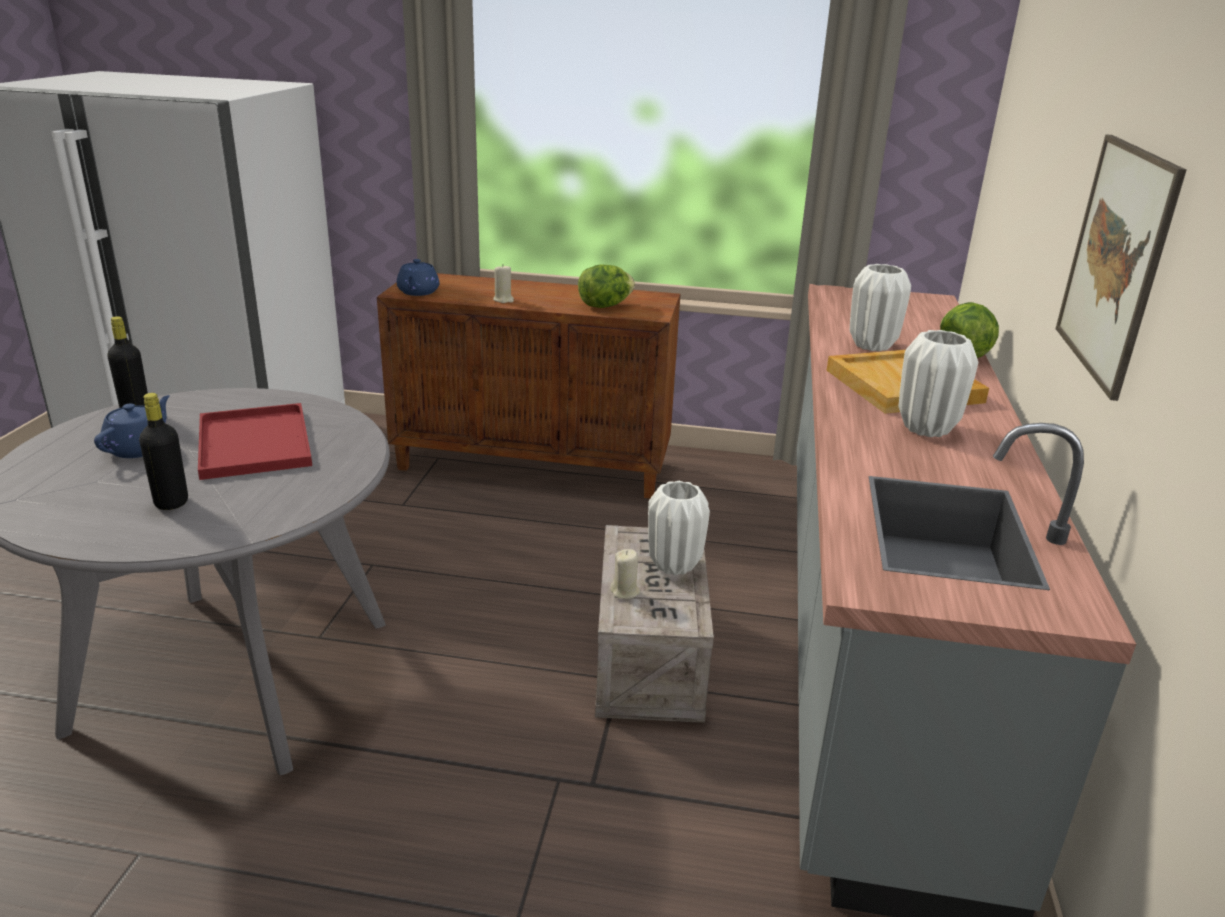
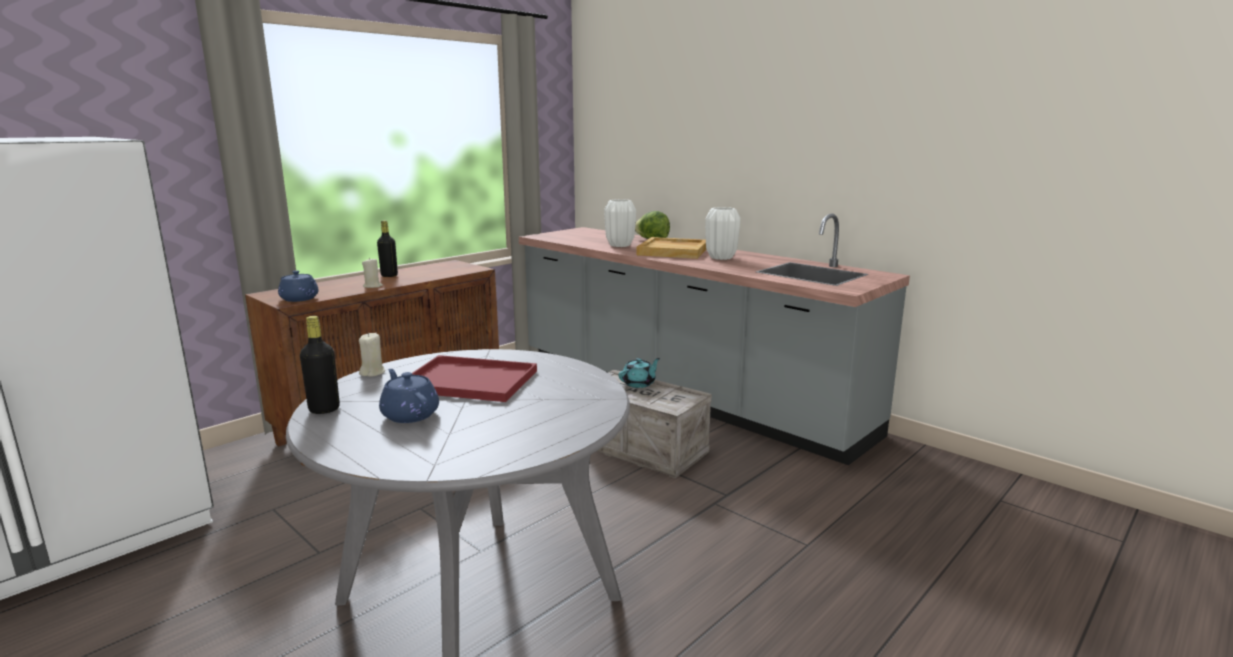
camera: 55 degrees left, 10 degrees down
(171, 502) = (531, 413): black bottle -> black bottle (389, 275)
(605, 306) = (439, 273): lettuce -> none
(625, 591) = (648, 400): beige candle -> beige candle (372, 372)
(675, 565) = (639, 383): white vase -> turquoise teapot
(1114, 261) = (786, 154): picture -> none

